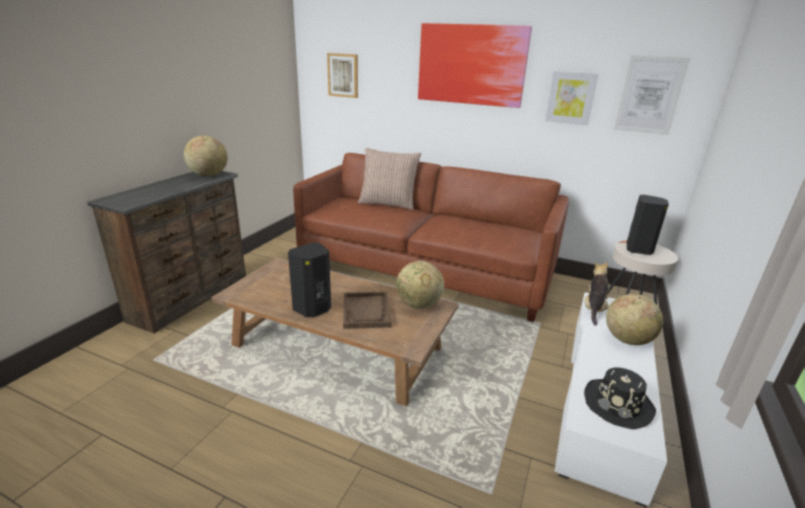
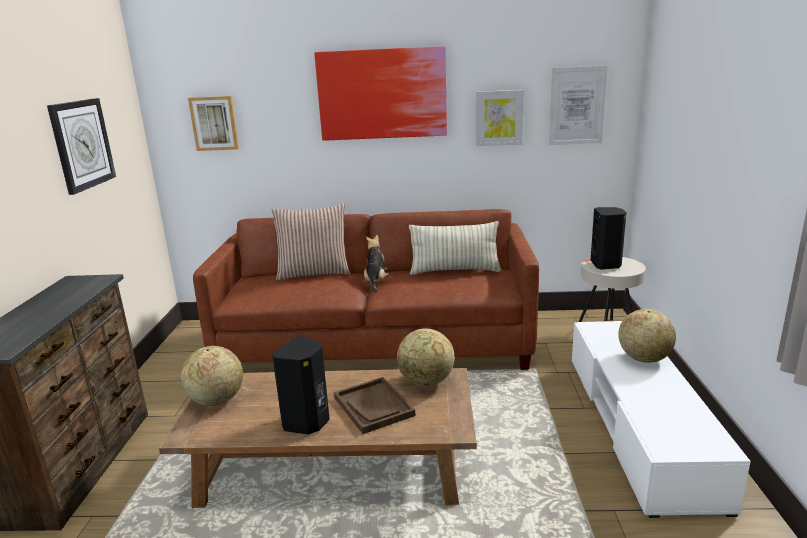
camera: 20 degrees left, 5 degrees down
(208, 175) = (83, 284): globe -> globe (216, 400)
(236, 76) = (82, 144): none -> wall clock
(496, 225) = (455, 271): none -> pillow
(594, 309) = (595, 337): plush toy -> plush toy (376, 281)
(618, 404) = (678, 423): black hat -> none

